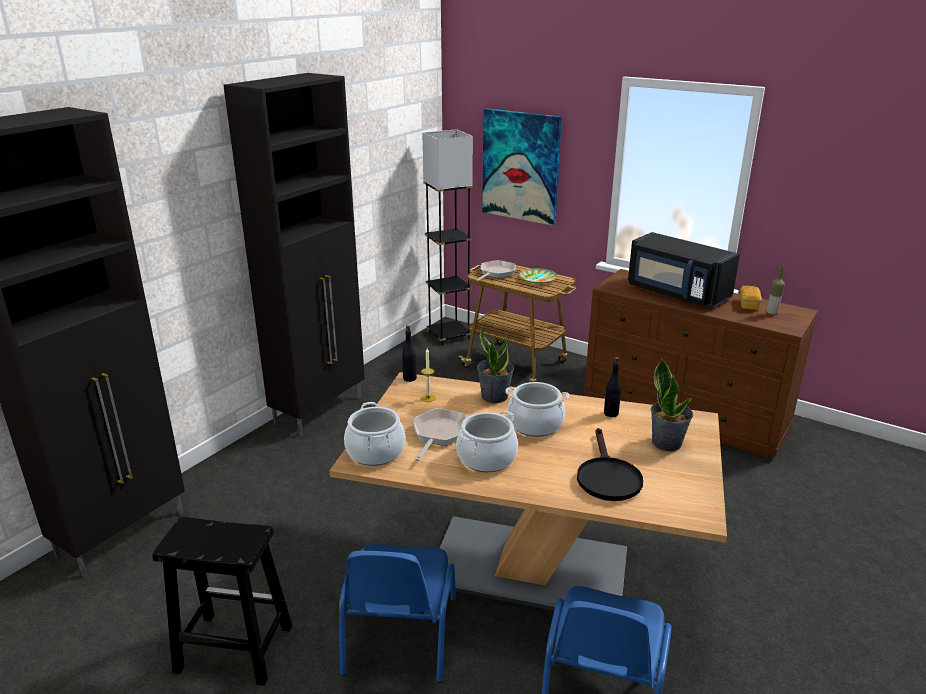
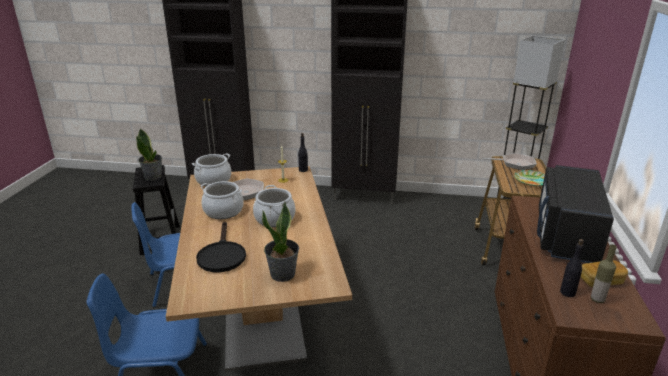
camera: 65 degrees right, 0 degrees up
(494, 396) = (302, 199): potted plant -> potted plant (153, 177)
(521, 166) = (590, 82): picture -> none
(607, 477) = (221, 255): black frying pan -> black frying pan turned 75 degrees counterclockwise
(611, 413) = (311, 244): black bottle -> black bottle (567, 293)

